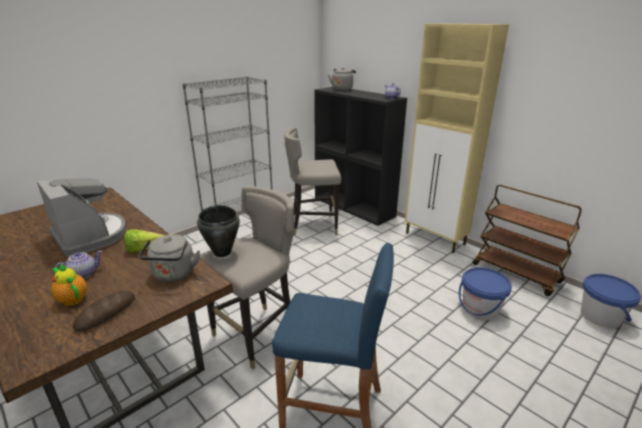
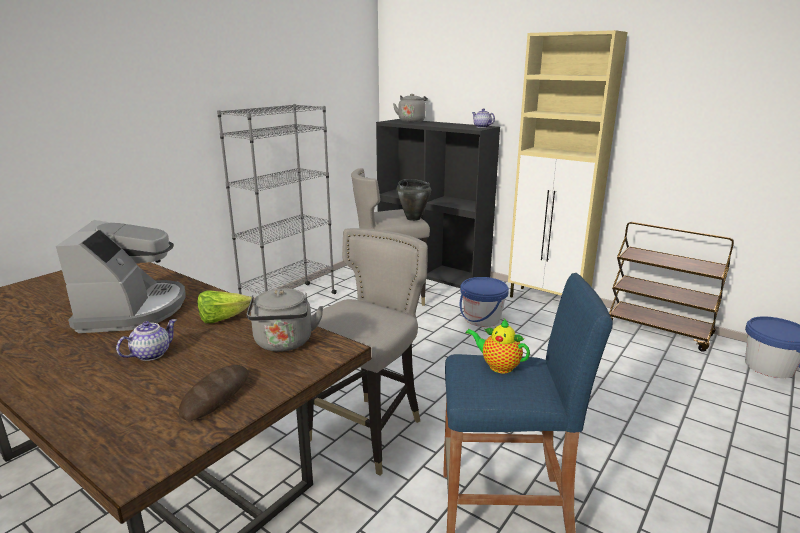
camera: 10 degrees left, 5 degrees down
(72, 299) = (153, 384): teapot -> teapot (498, 366)
(90, 236) = (133, 310): coffee machine -> coffee machine turned 45 degrees clockwise
(222, 252) = (329, 317): black cooking pot -> black cooking pot (413, 218)
(480, 308) = (634, 373): blue bucket -> blue bucket (482, 319)

